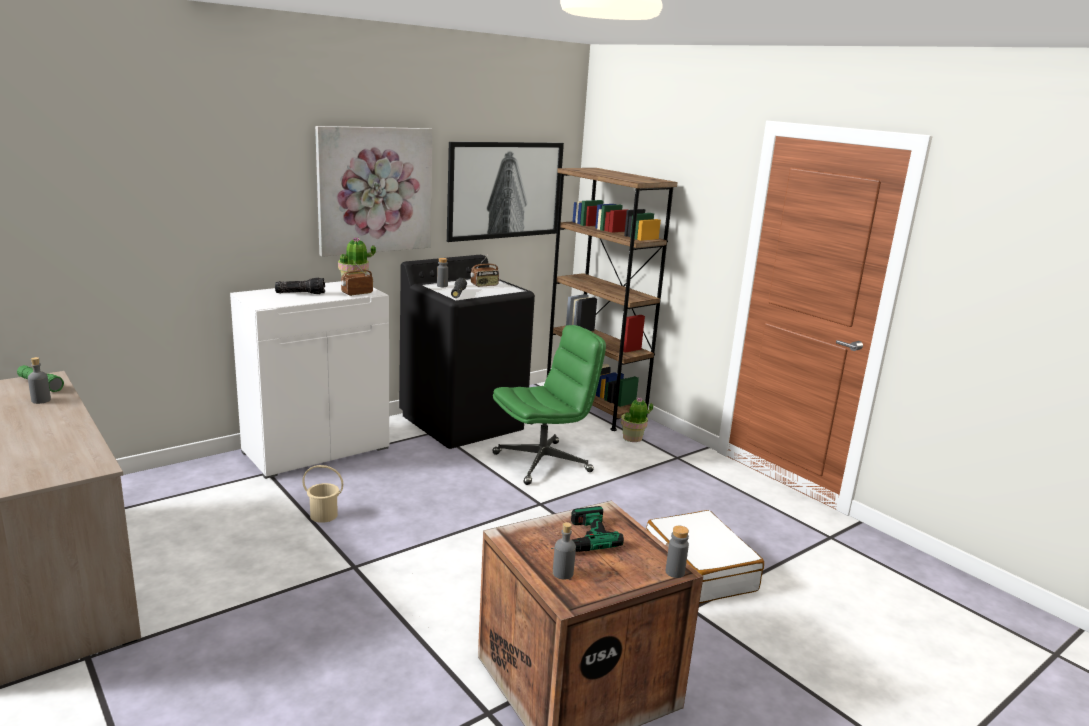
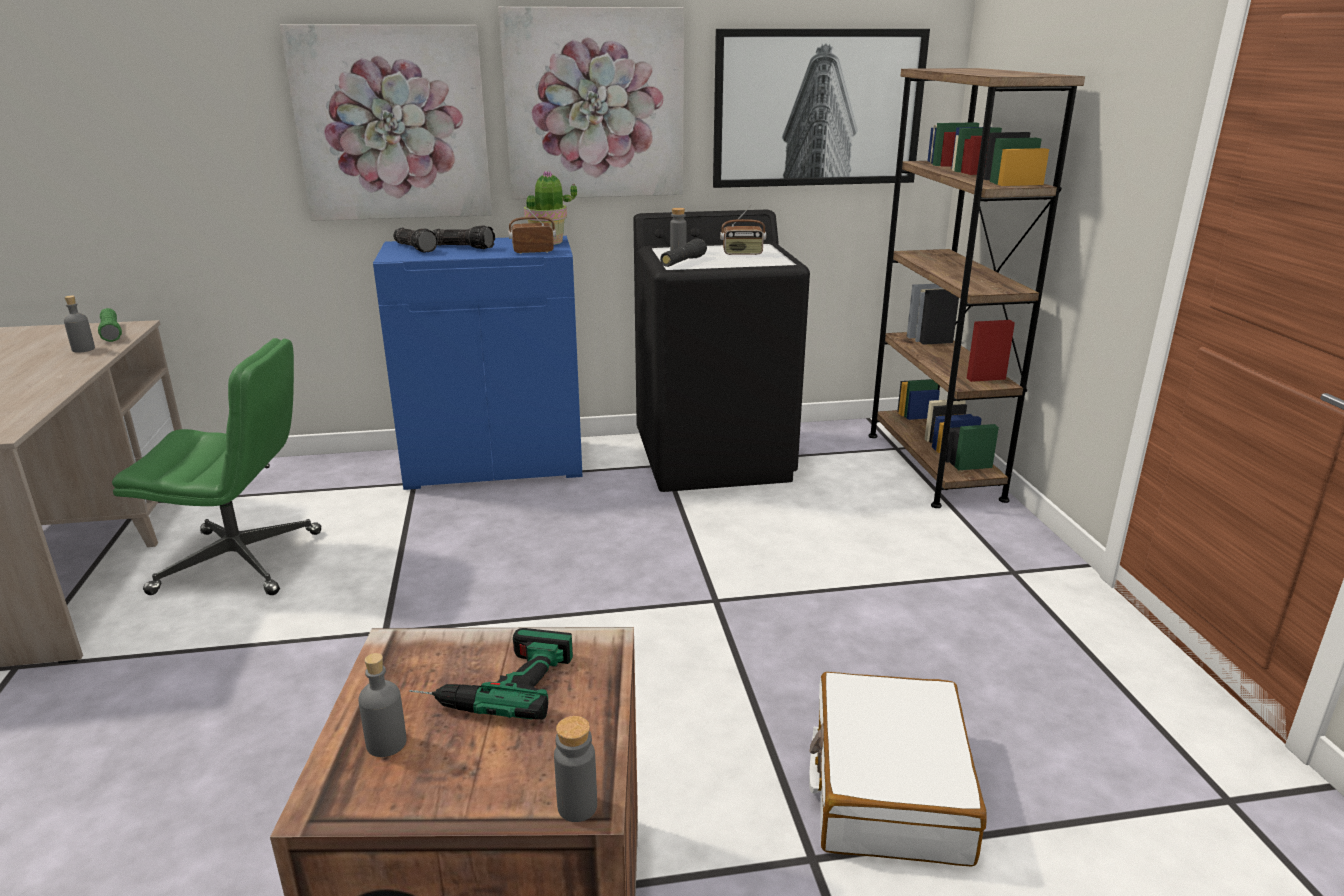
camera: 30 degrees right, 5 degrees up
(237, 206) = (392, 124): none -> picture
(267, 296) = (416, 248): none -> flashlight
(316, 449) = (495, 463): white cabinet -> blue cabinet
(323, 515) = (419, 551): beige bucket -> none
(543, 462) = (777, 536): green office chair -> green office chair (241, 562)
(632, 438) = (958, 525): potted plant -> none

